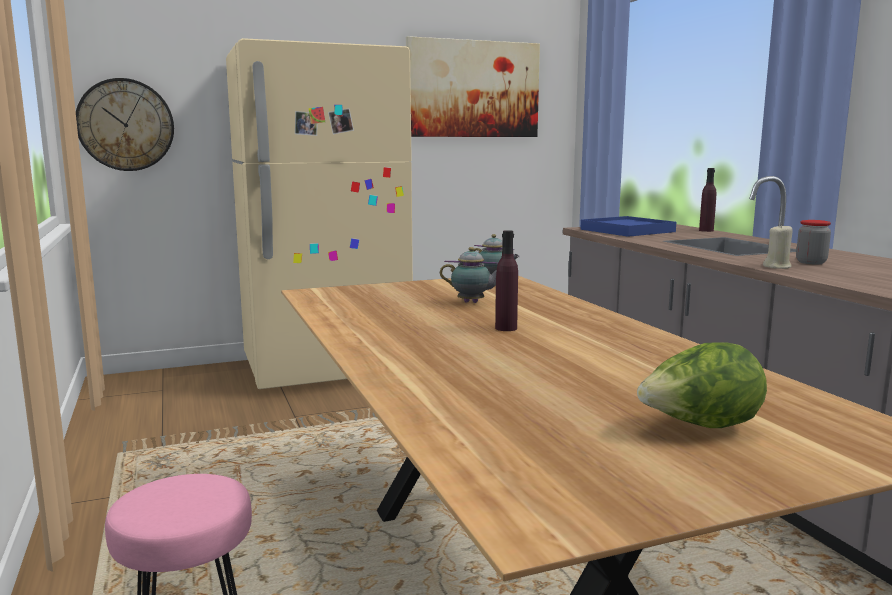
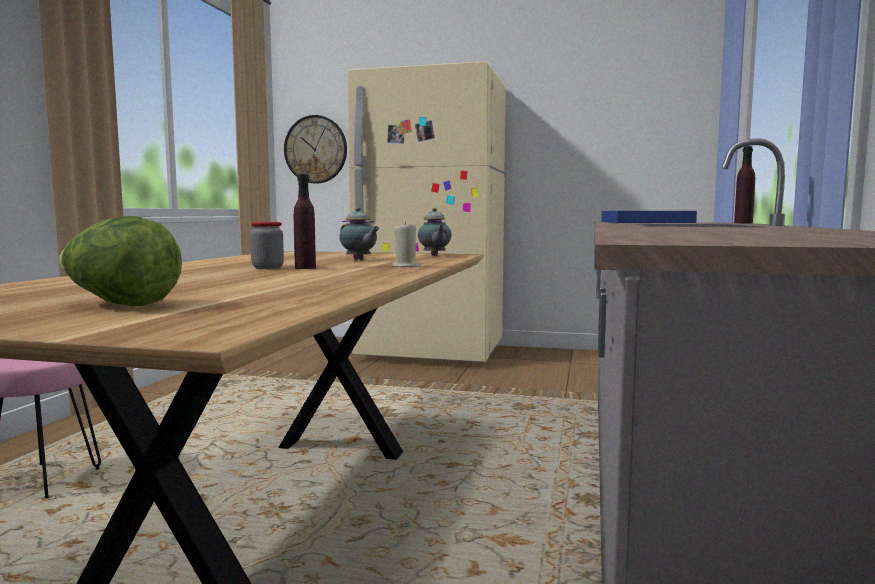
camera: 35 degrees right, 5 degrees down
(473, 89) = (605, 104): picture -> none
(777, 267) = (629, 227): beige candle -> beige candle (406, 266)
(811, 262) = (699, 227): jar -> jar (267, 267)

